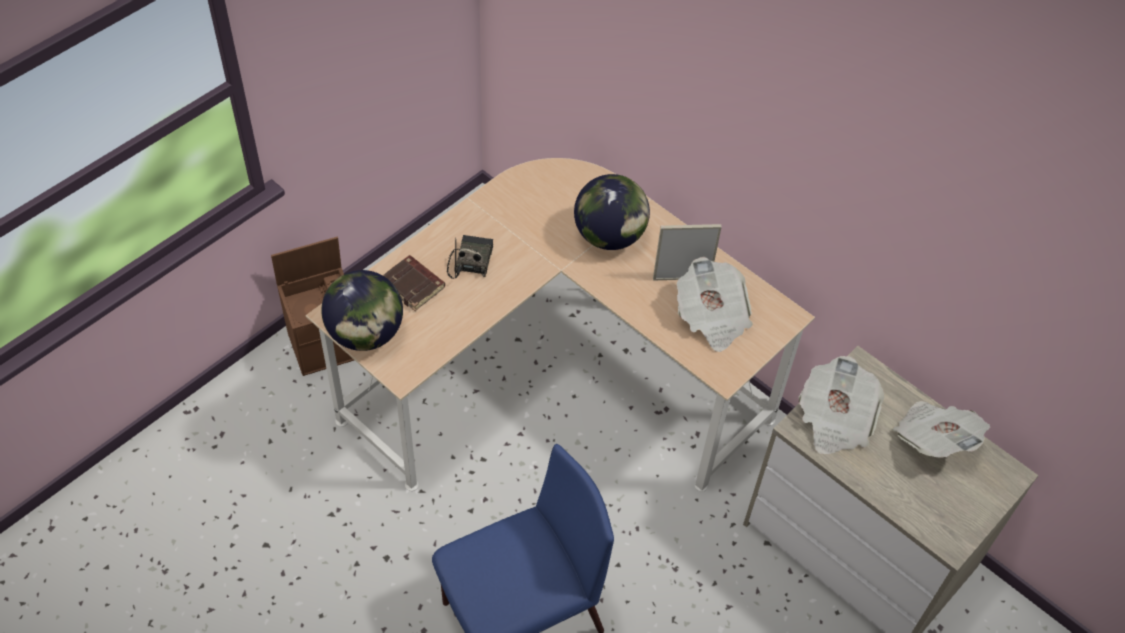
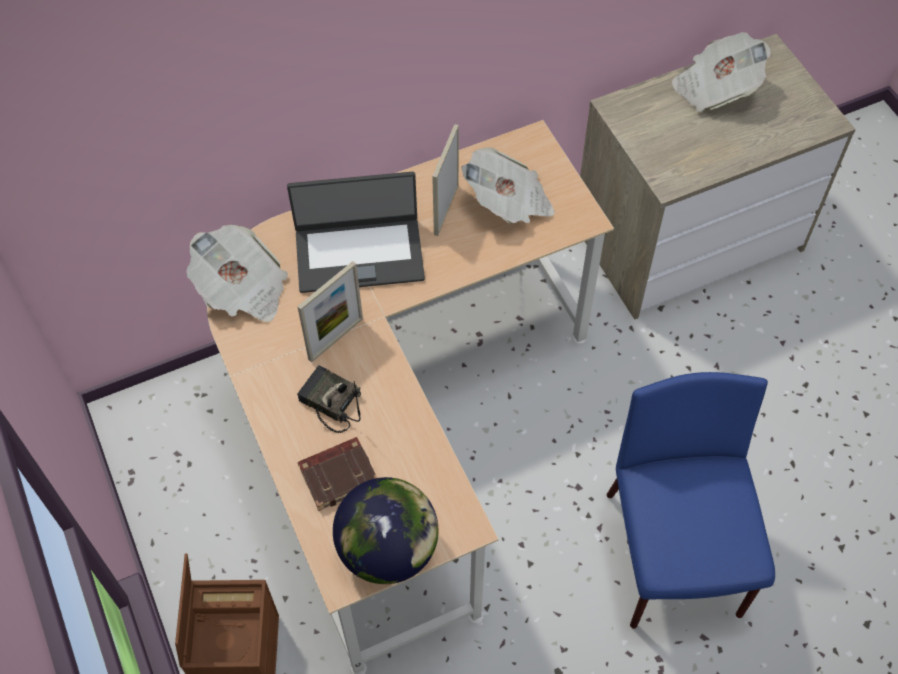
camera: 65 degrees left, 5 degrees up
(526, 247) = (336, 339): none -> picture frame
(609, 236) = (359, 254): globe -> laptop
(834, 420) = (669, 152): newspaper -> newspaper (242, 289)

